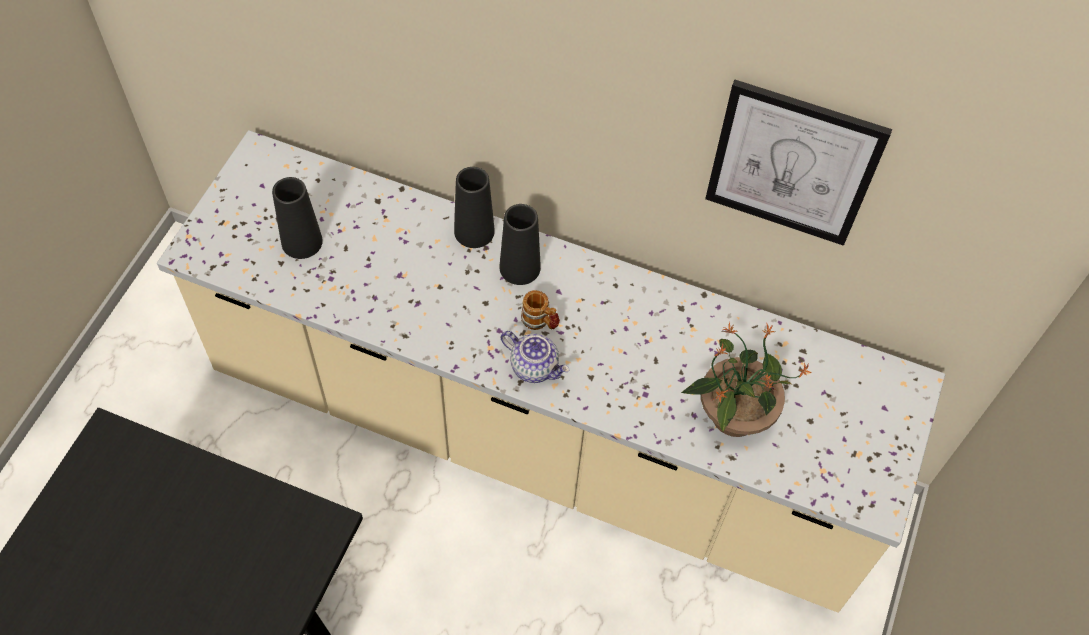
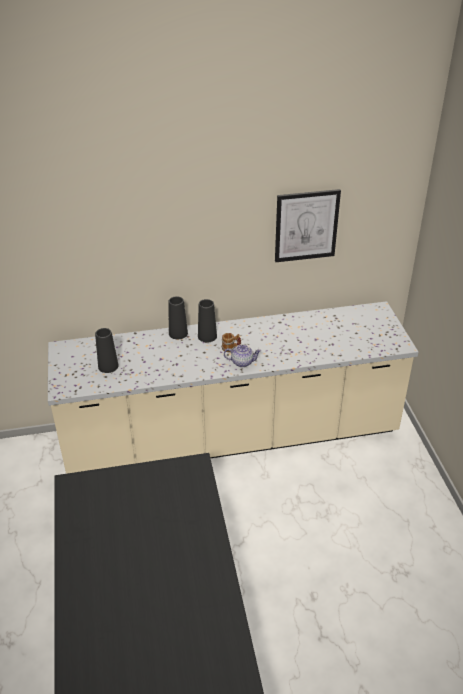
camera: 30 degrees left, 20 degrees down
(733, 415) = (328, 343): potted plant -> none

